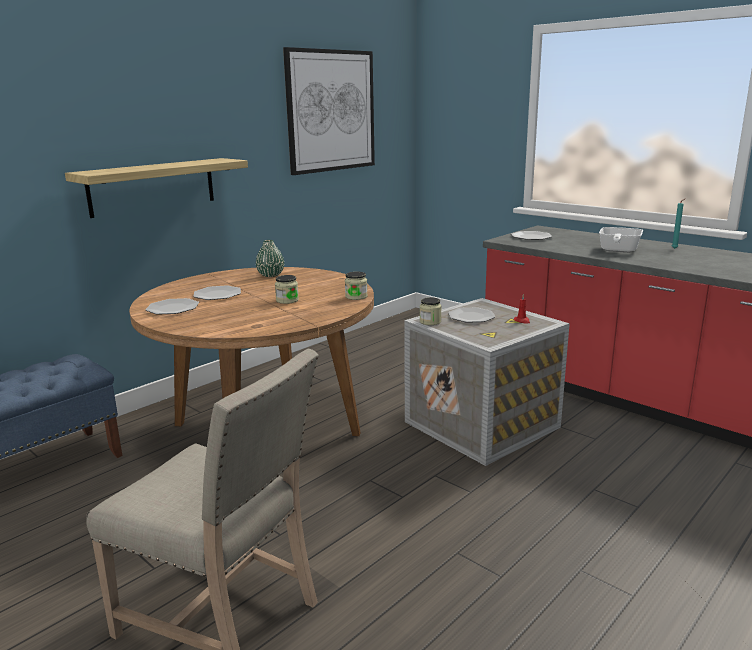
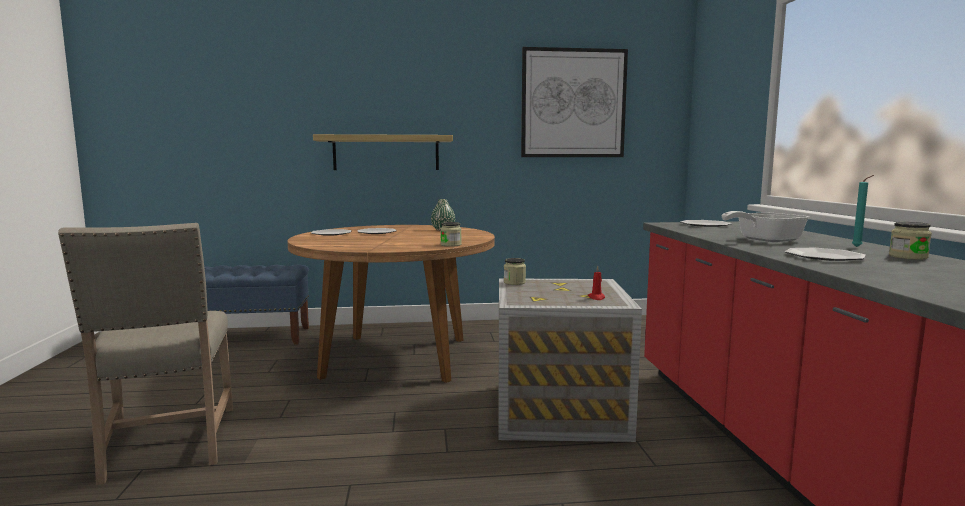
camera: 40 degrees right, 10 degrees down
(287, 300) = (402, 240): jar -> jar (908, 257)
(471, 316) = (559, 286): plate -> plate (824, 257)

